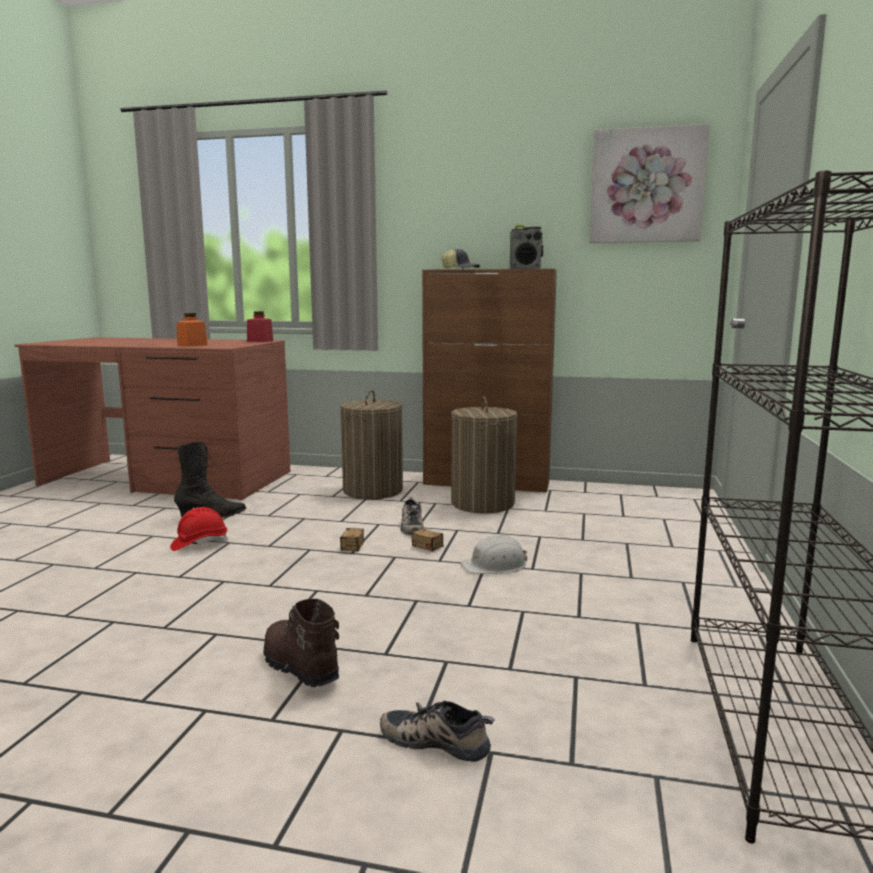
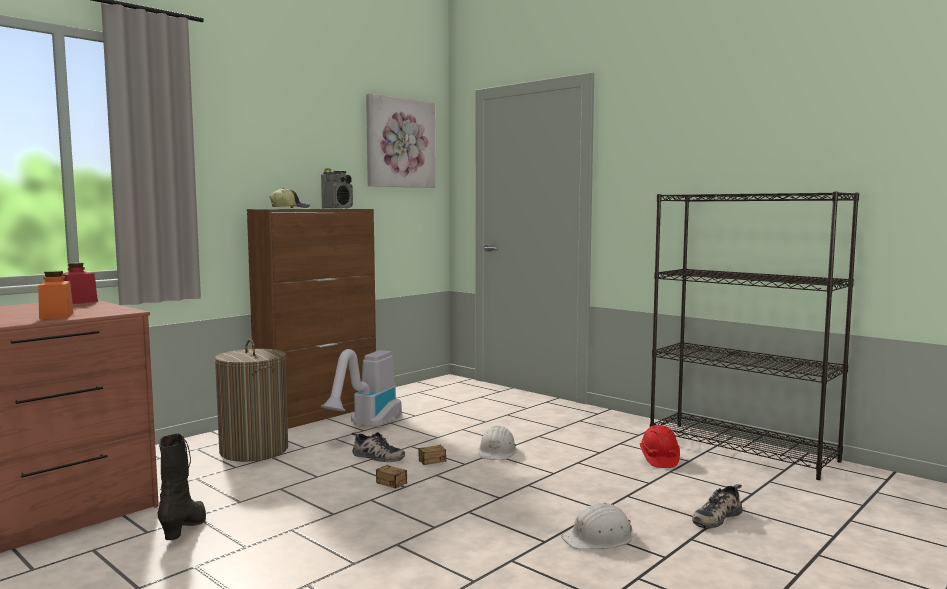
camera: 60 degrees left, 5 degrees down
(199, 544) = (271, 544): red hard hat -> red hard hat (659, 459)
(299, 667) = (599, 538): brown boot -> white hard hat
(482, 503) = (366, 426): laundry basket -> vacuum cleaner

